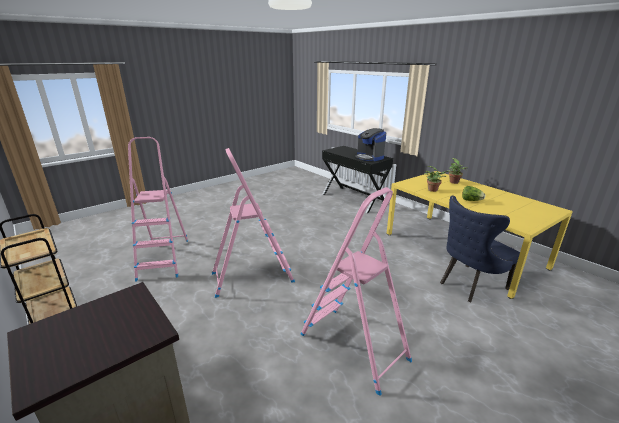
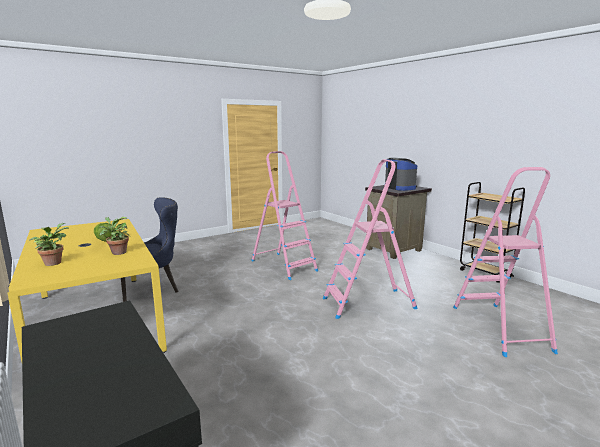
camera: 175 degrees left, 10 degrees down
(369, 157) = (85, 332): coffee machine -> coffee machine (400, 188)

